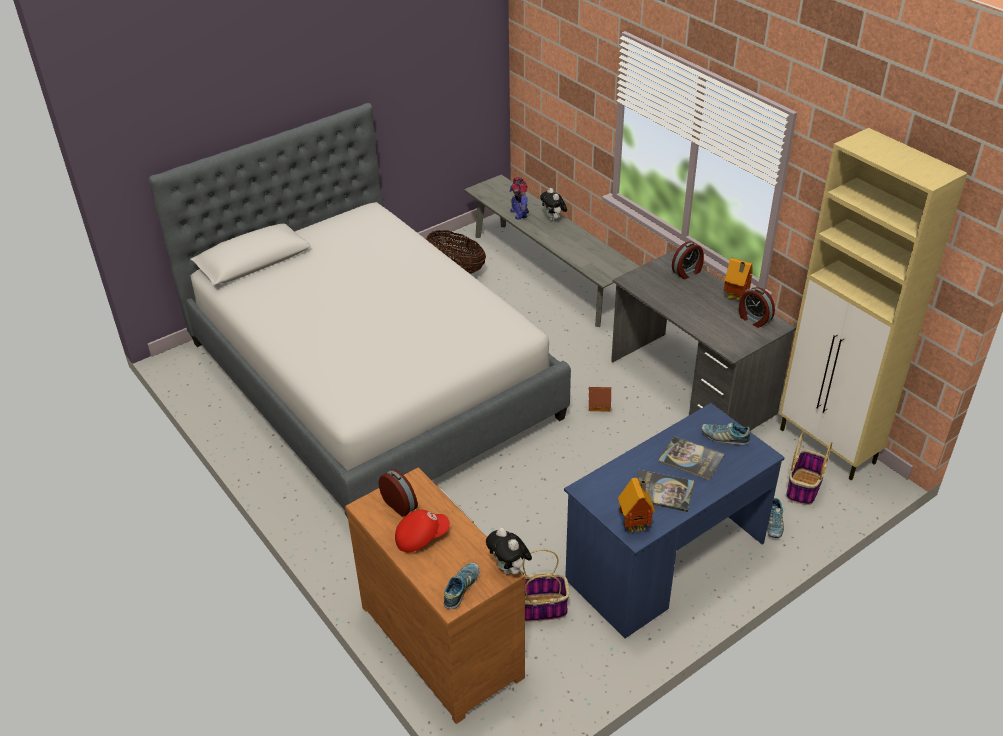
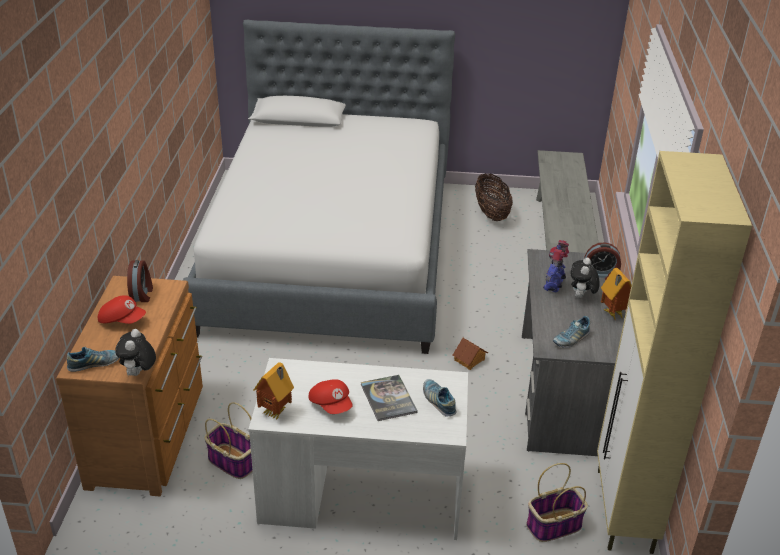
camera: 40 degrees right, 5 degrees down
(519, 213) = (556, 184): toy robot -> toy robot (554, 285)
(553, 219) = (578, 200): plush toy -> plush toy (581, 297)
(662, 491) = (331, 405): book -> red cap
(665, 561) = (361, 496): blue desk -> white desk
(753, 319) = (604, 337): alarm clock -> none
(774, 524) = (486, 533): shoe -> shoe (571, 339)

